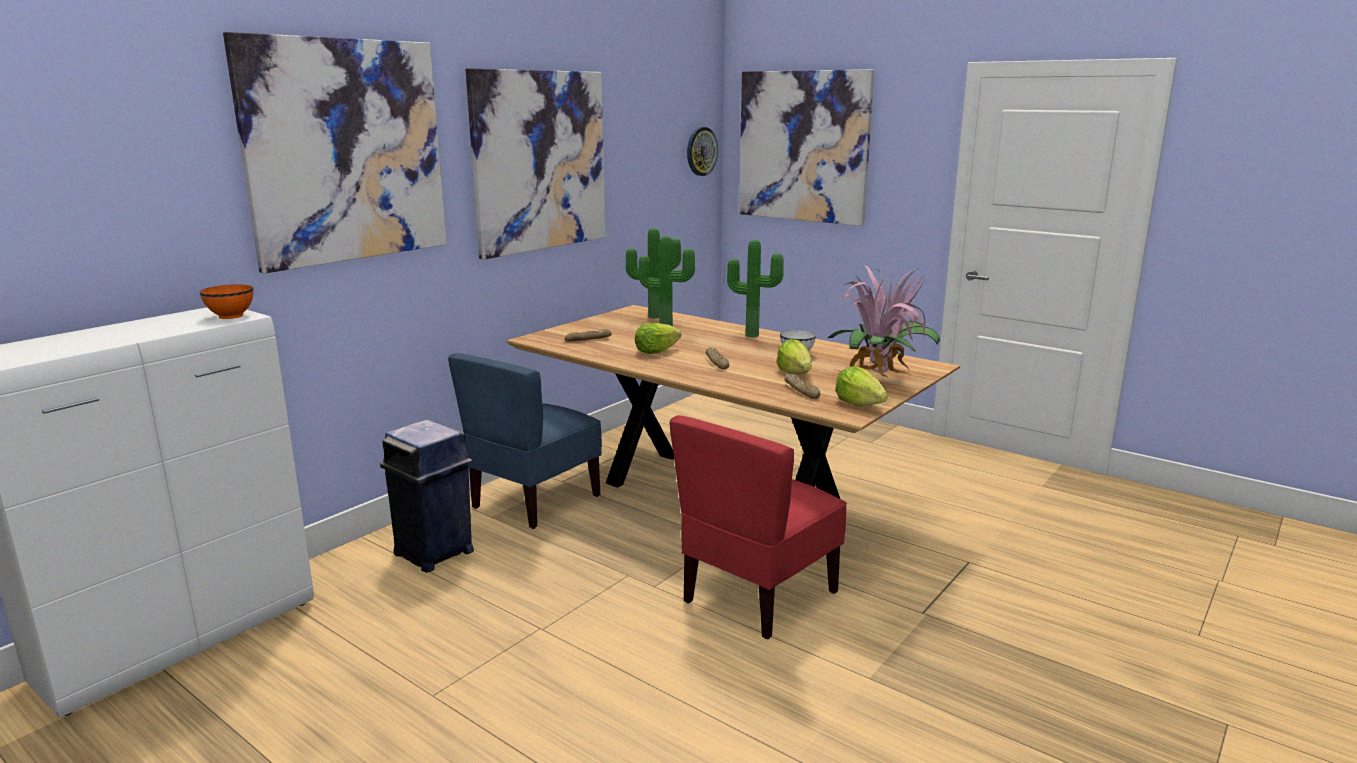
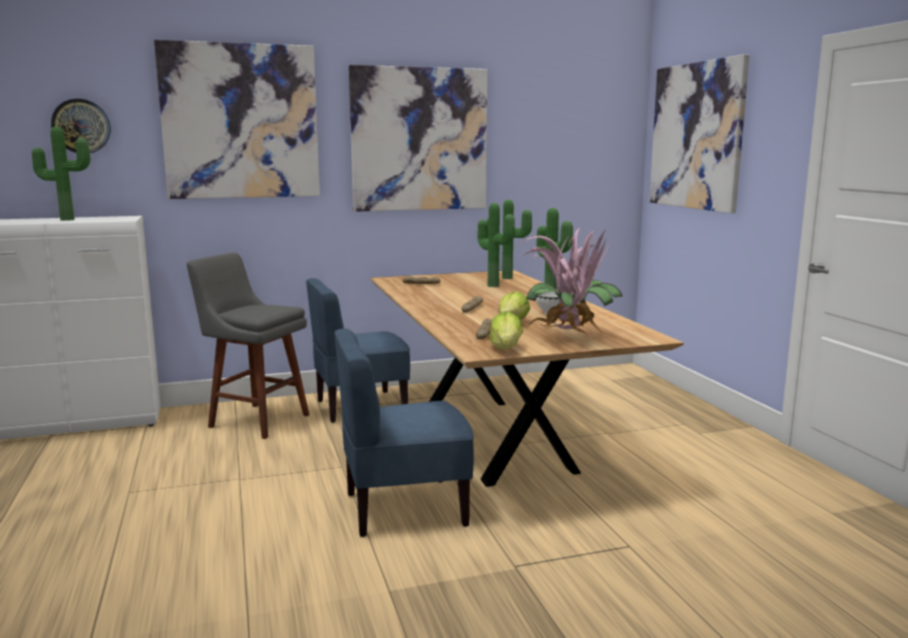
camera: 35 degrees right, 5 degrees down
(142, 328) = (68, 219): none -> potted plant
(230, 316) = (120, 219): orange bowl -> none
(434, 553) = (255, 420): blue trash can -> grey stool
(655, 352) = (447, 296): lettuce -> none
(701, 151) = (614, 142): wall clock -> wall clock (81, 126)
(758, 596) = (404, 508): red chair -> blue chair

